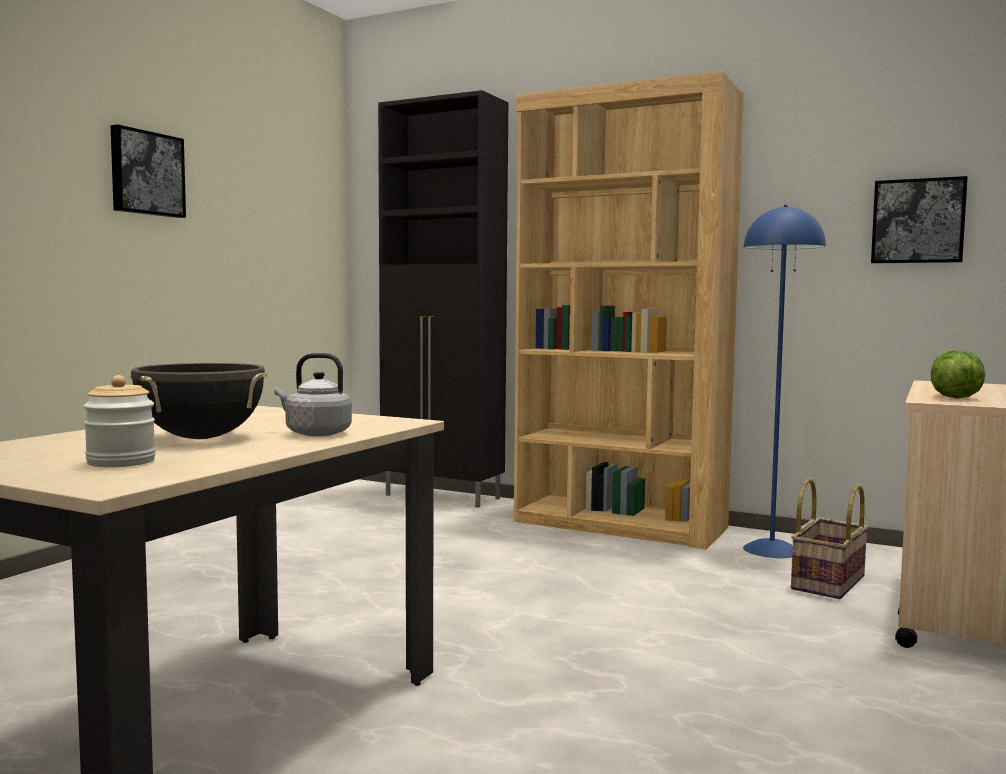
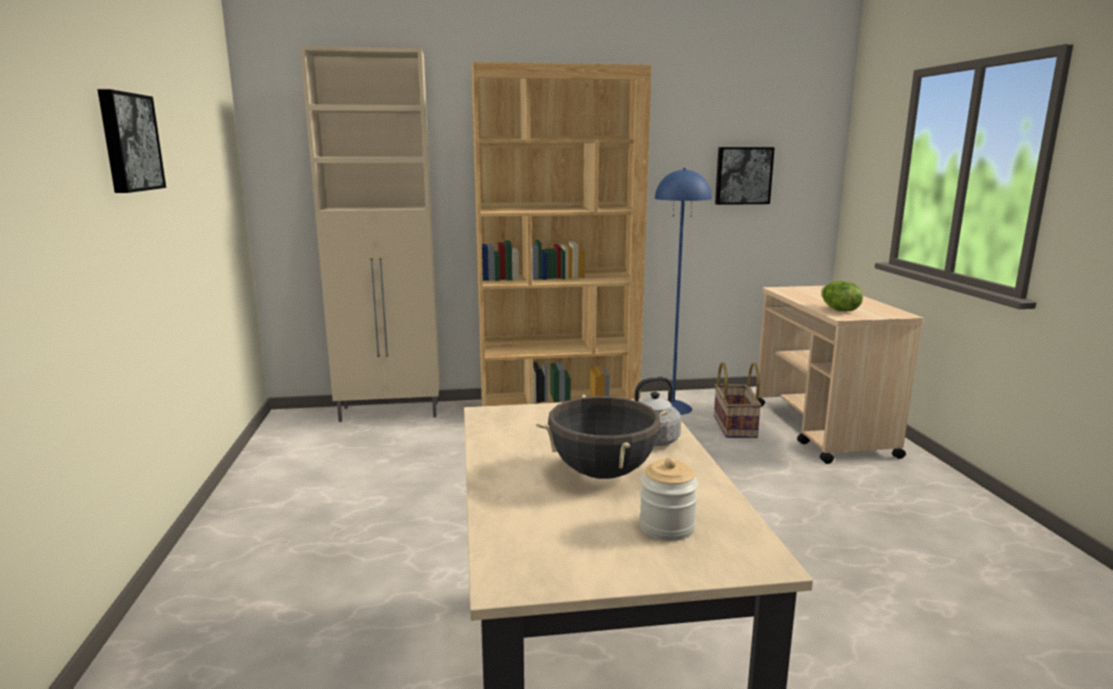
camera: 35 degrees left, 10 degrees up
(443, 497) = (391, 412): black cabinet -> beige cabinet

